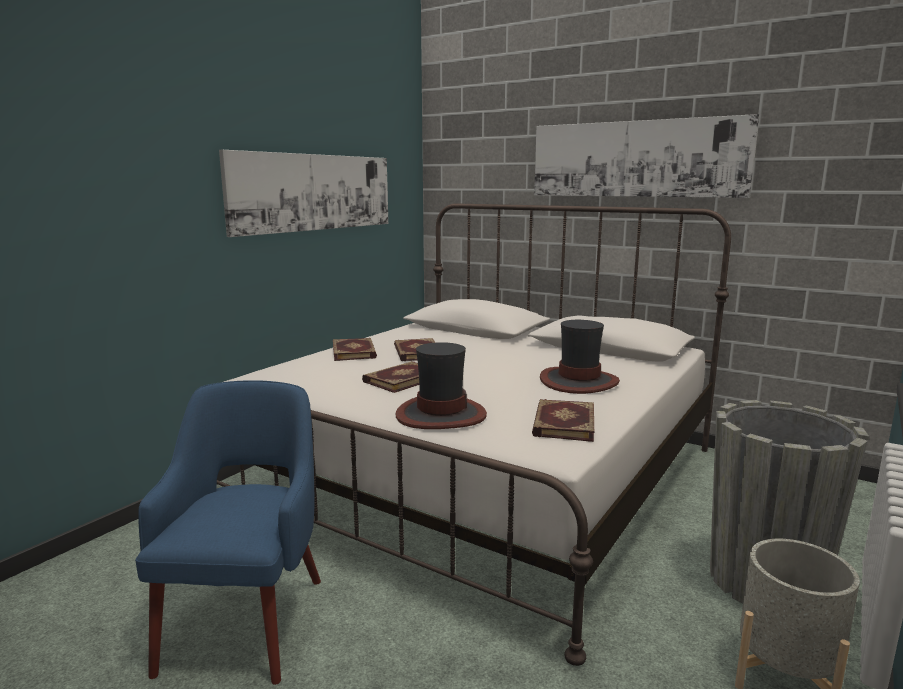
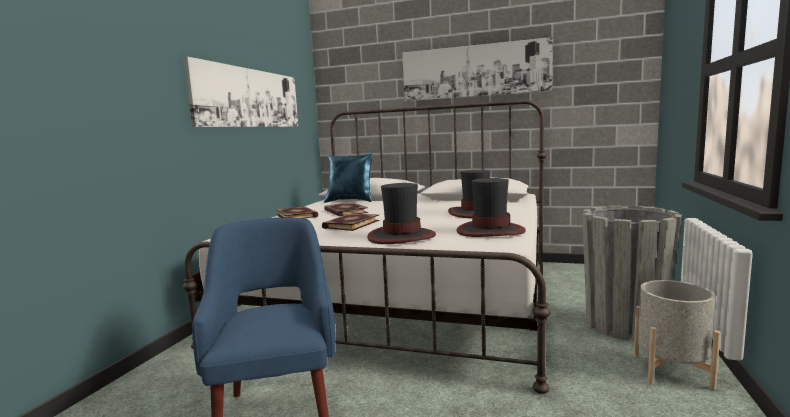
camera: 15 degrees left, 5 degrees down
(441, 332) = (350, 201): none -> blue pillow
(562, 423) = (490, 231): book -> hat

